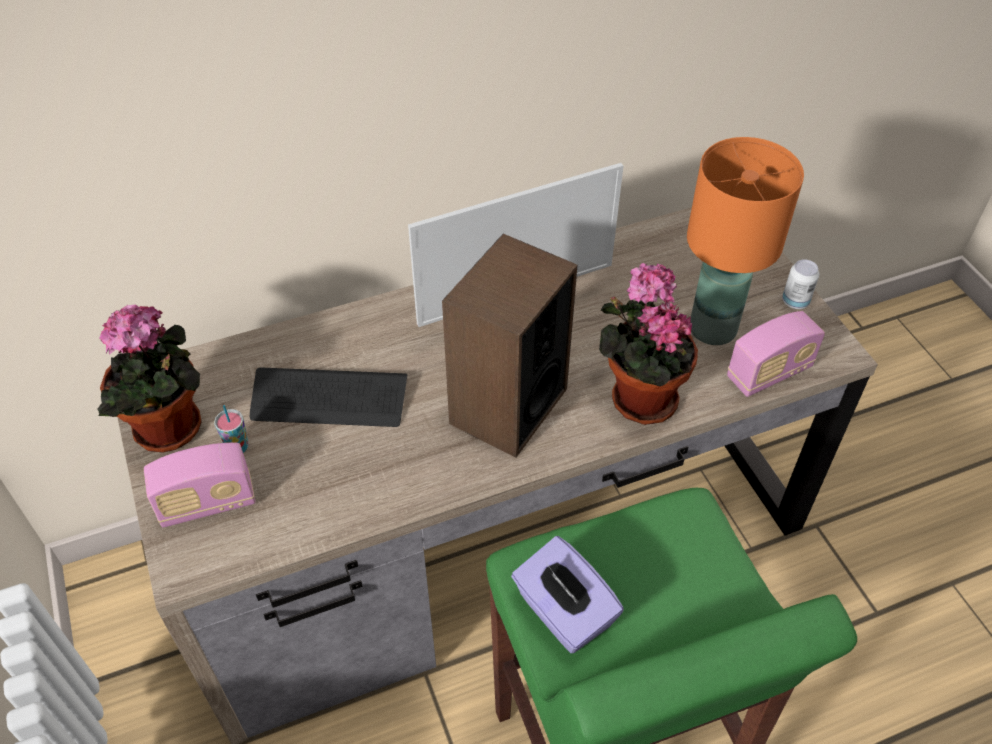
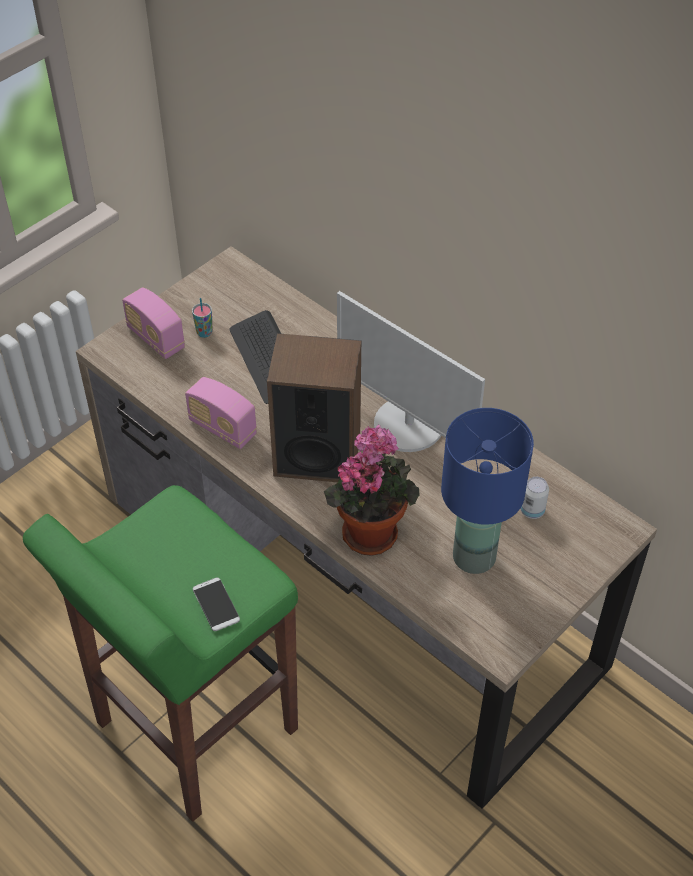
camera: 65 degrees right, 0 degrees up
(171, 431) = (199, 297): potted plant -> none
(563, 612) = (147, 534): purple tissue box -> none
(706, 572) = (216, 604): none -> phone
(713, 327) = (475, 557): orange table lamp -> blue table lamp
(769, 373) = (447, 608): radio -> radio (222, 428)
(795, 301) = (544, 607): can -> can (532, 511)

